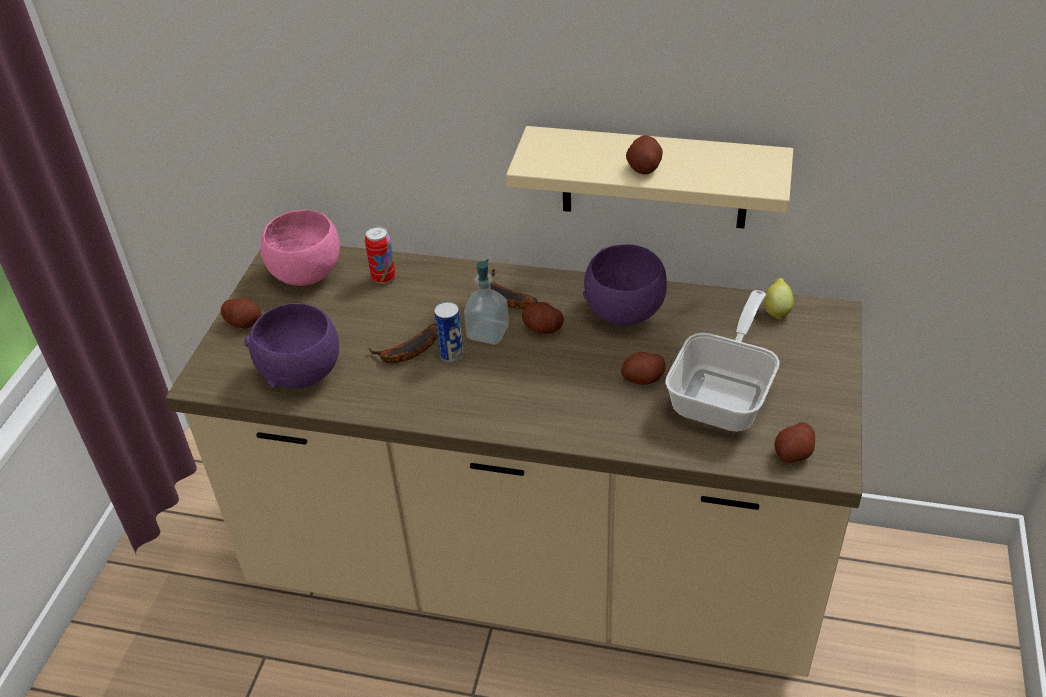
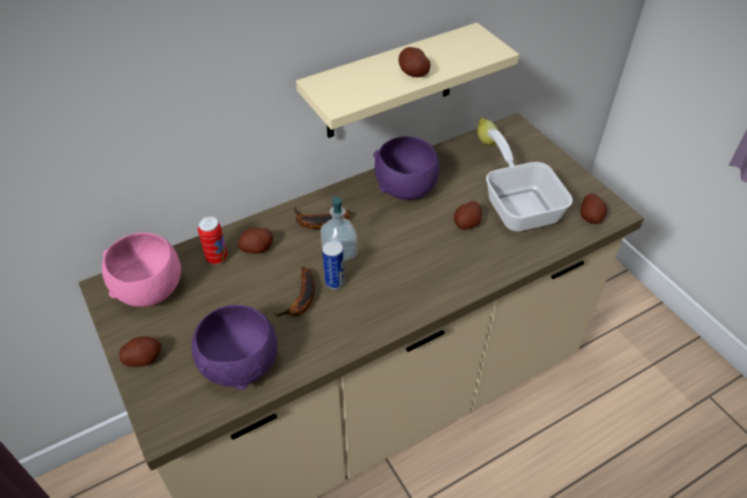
camera: 45 degrees left, 5 degrees up
(542, 328) = (370, 228): potato -> potato (257, 248)

